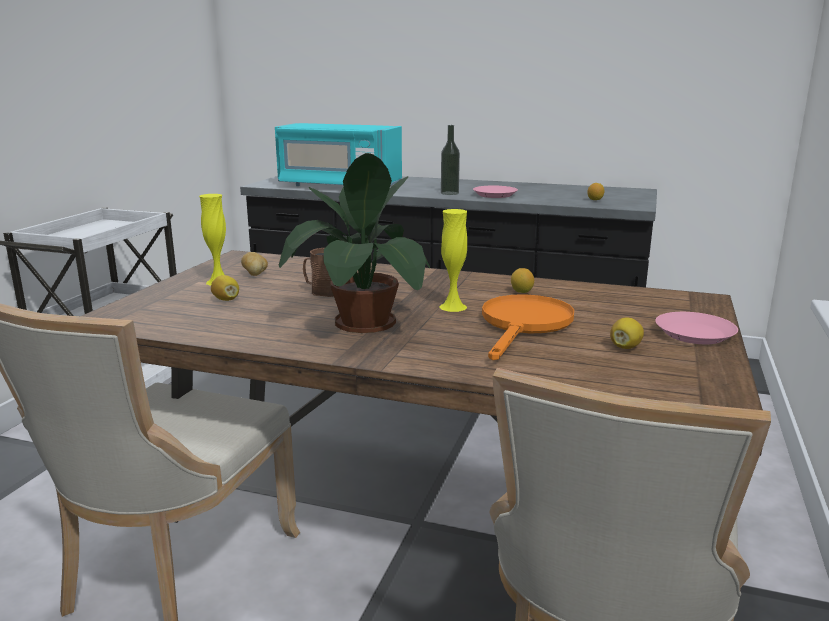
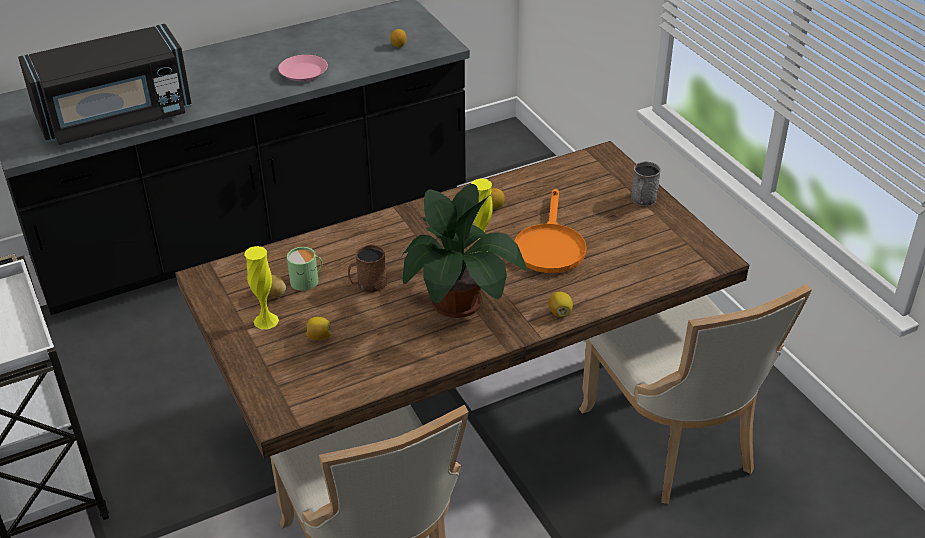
camera: 45 degrees left, 20 degrees up
(290, 276) = (307, 280): none -> green mug
(338, 186) = (115, 118): turquoise microwave -> black microwave
(449, 193) = (257, 86): bottle -> none
(524, 325) = (549, 245): orange frying pan -> orange frying pan turned 150 degrees counterclockwise
(625, 347) = (626, 236): lemon -> lemon (560, 312)
(695, 334) = (642, 200): pink plate -> grey mug

